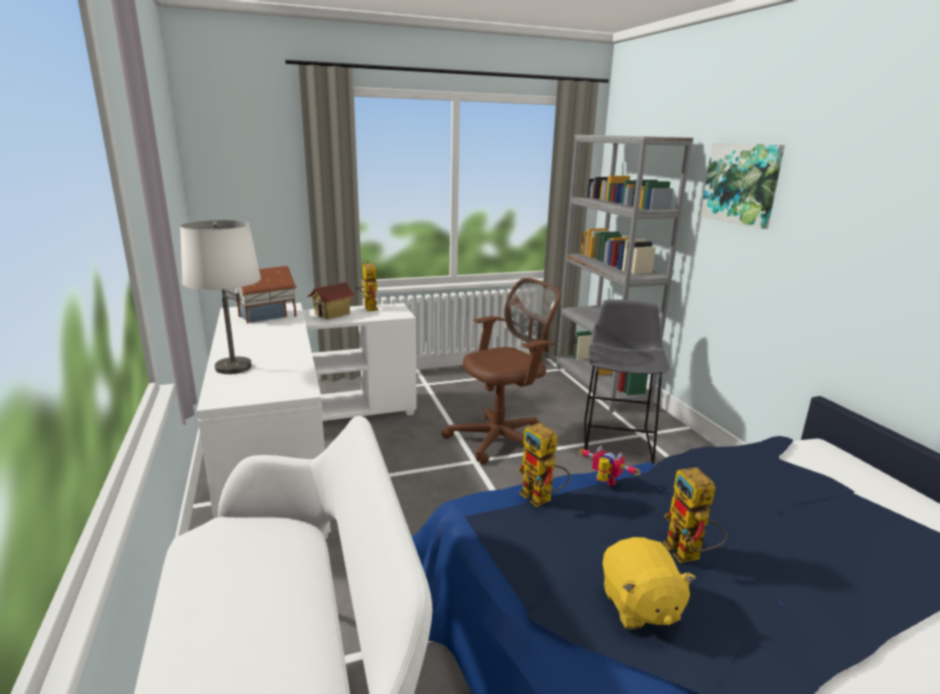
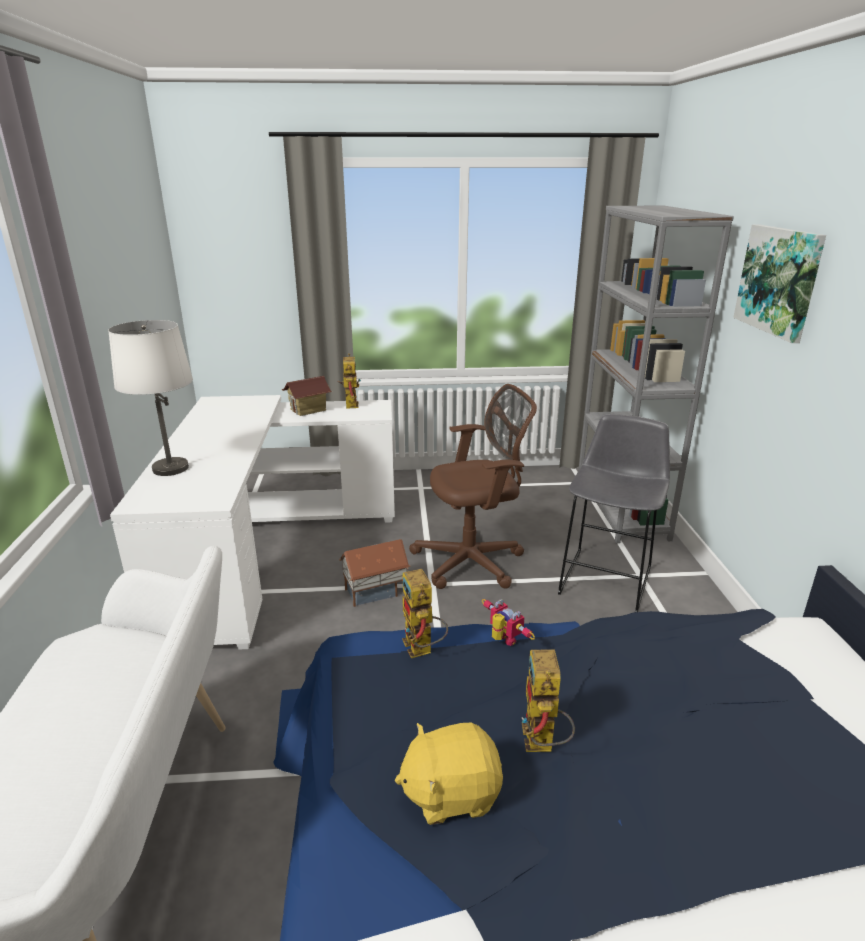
camera: 15 degrees right, 5 degrees up
(267, 316) = (238, 410): toy house -> toy house (376, 593)
(639, 606) = (451, 792): yellow plush toy -> yellow plush toy turned 75 degrees clockwise

